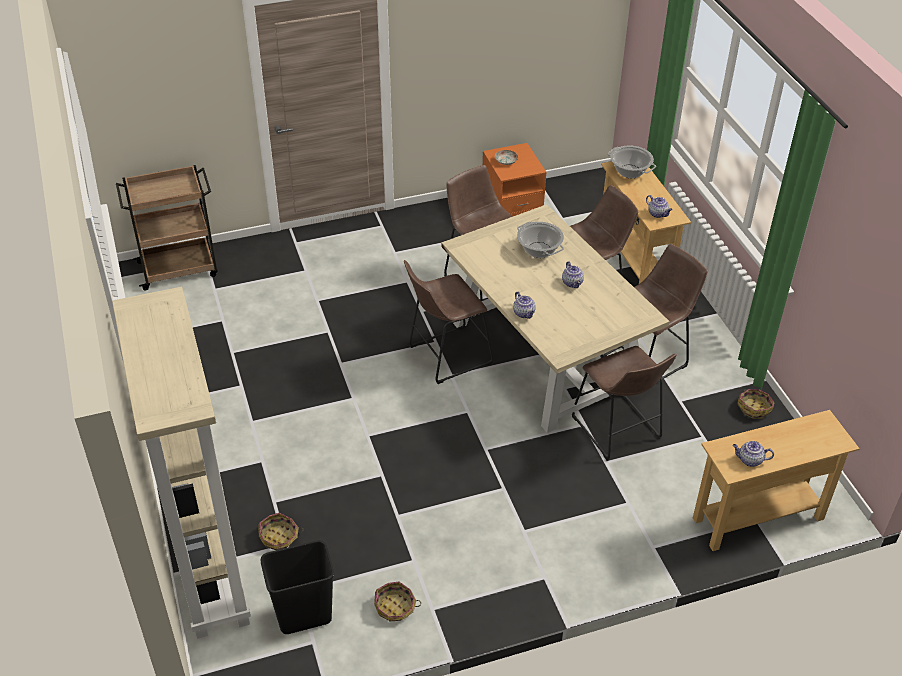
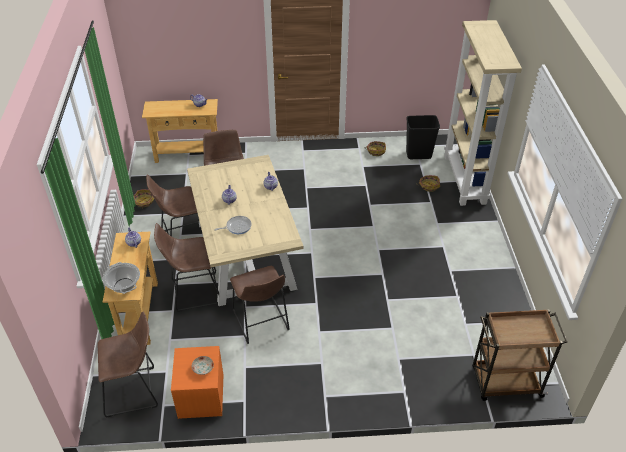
camera: 165 degrees left, 0 degrees up
(445, 356) = (311, 266): brown stool -> brown stool (134, 391)
(539, 250) = (237, 227): cooking pot -> frying pan

